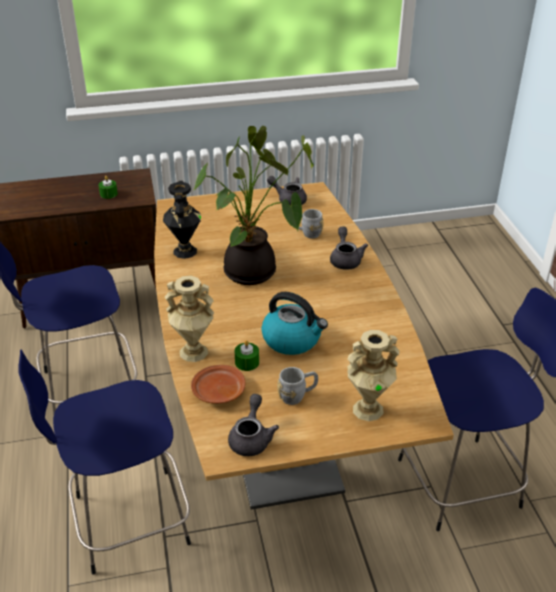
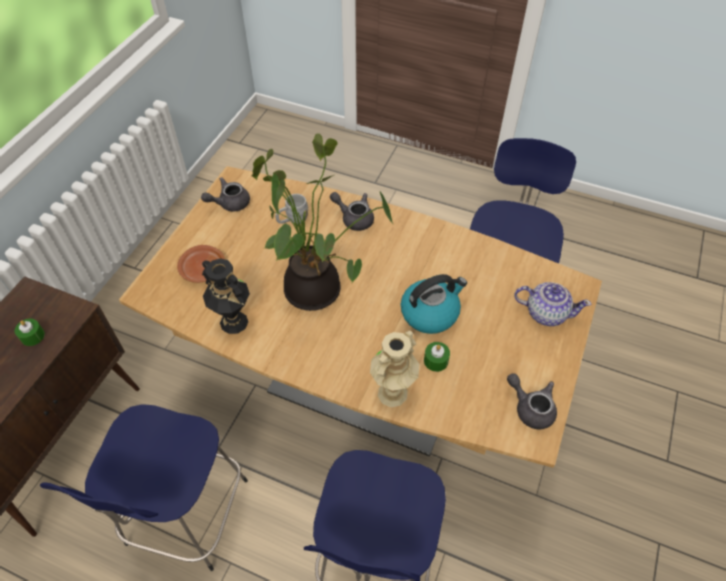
camera: 55 degrees left, 15 degrees up
(218, 392) = (459, 402): brown plate -> brown plate (203, 270)
(297, 395) = (501, 348): grey mug -> none
(368, 409) = (545, 313): beige vase -> teapot

